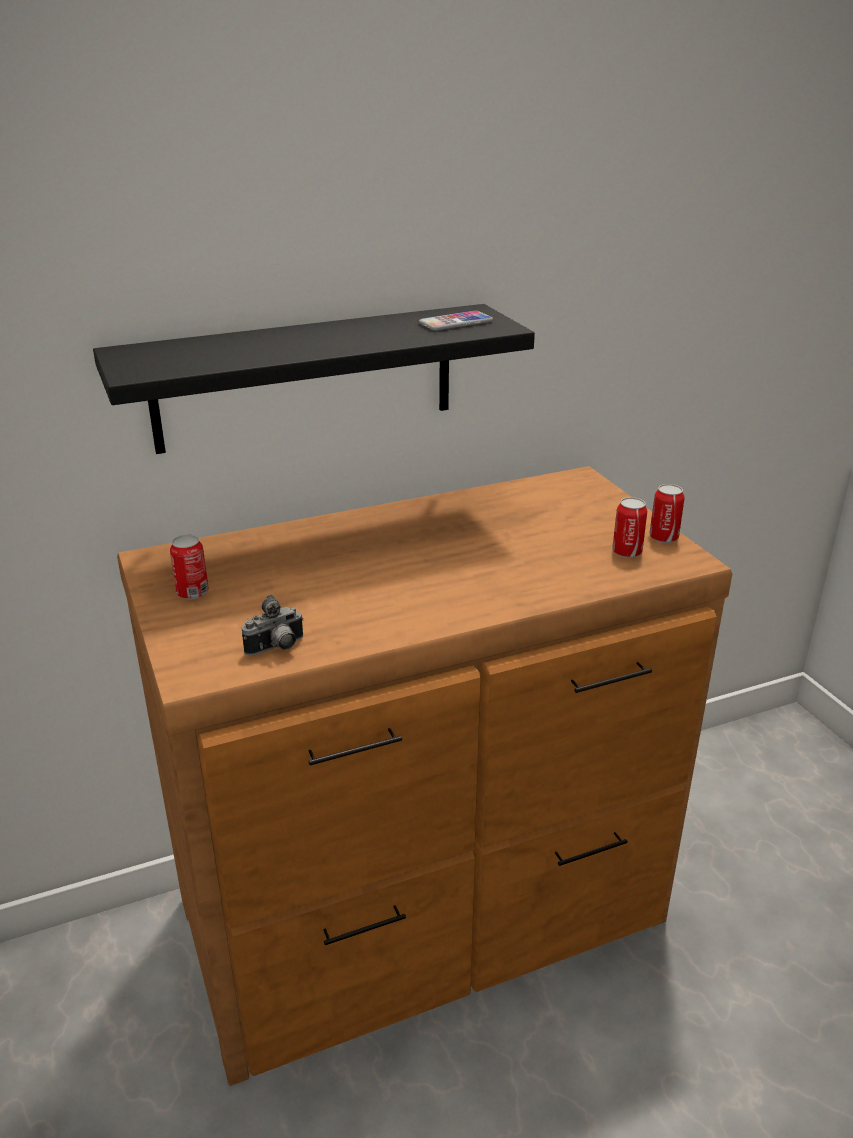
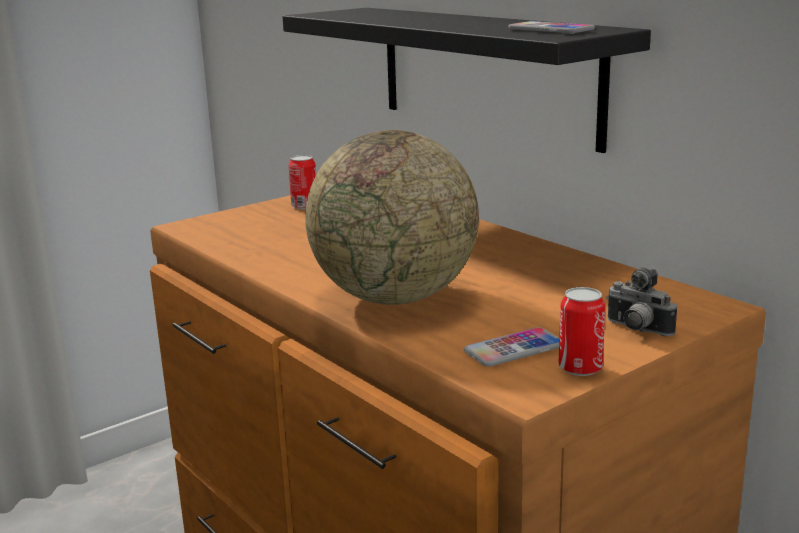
camera: 75 degrees right, 10 degrees down
(277, 648) = (231, 240): camera -> camera (636, 330)
(506, 580) = (395, 297): none -> globe
(627, 552) = (514, 349): can -> phone

